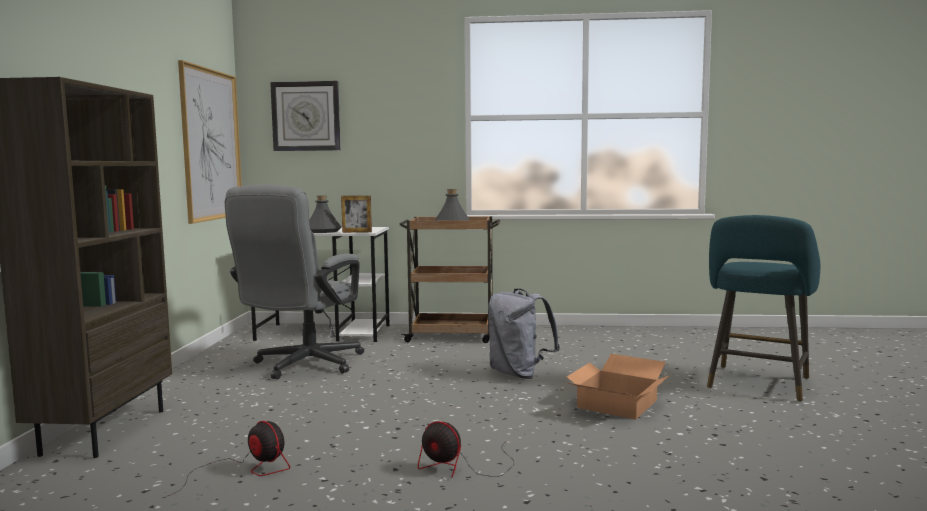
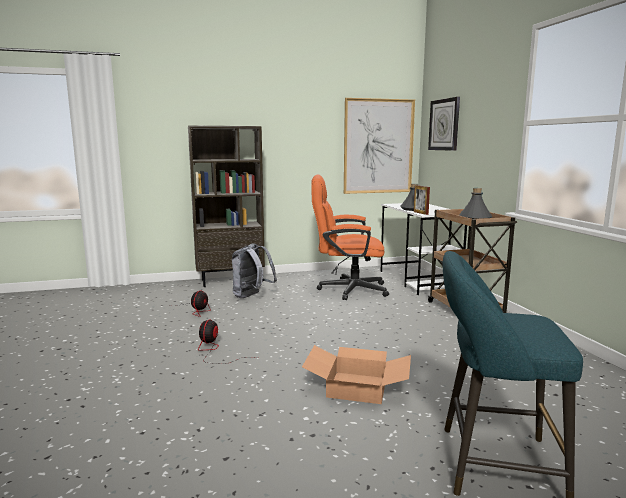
camera: 70 degrees right, 5 degrees up
(302, 366) = (346, 289): grey office chair -> orange office chair
(519, 374) = (395, 345): grey backpack -> grey backpack (252, 296)

